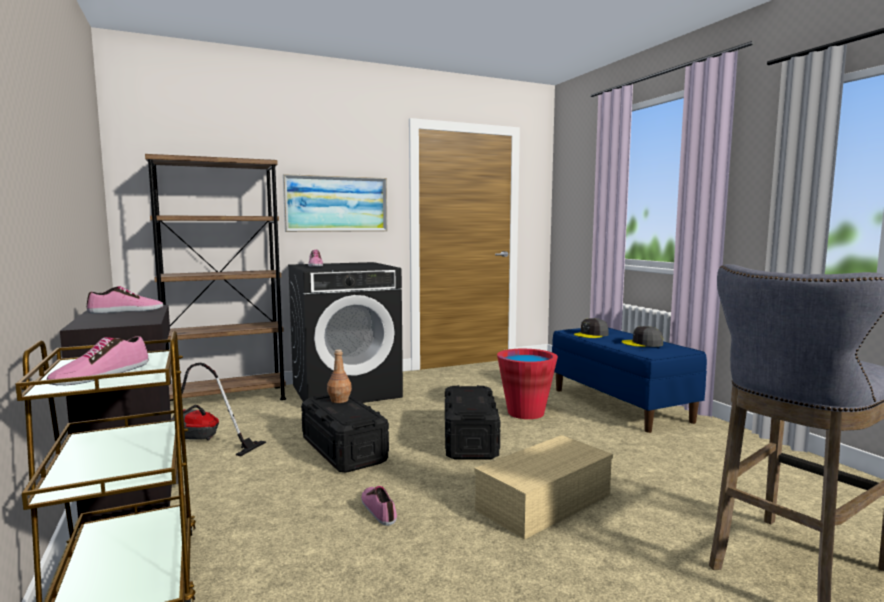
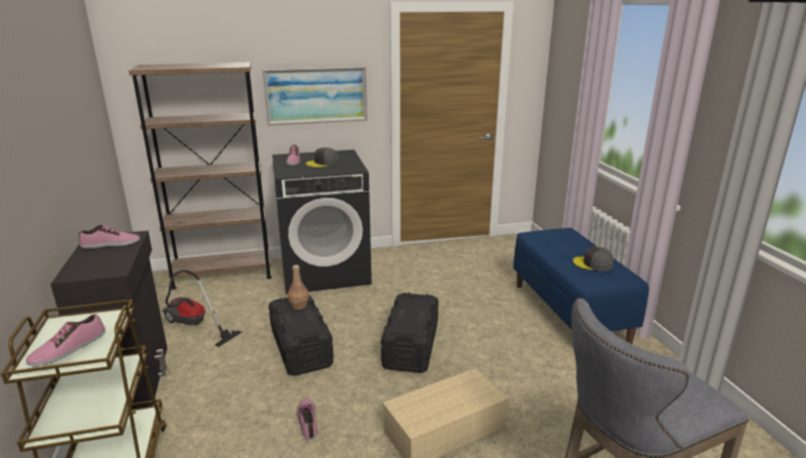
camera: 10 degrees right, 15 degrees up
(525, 413) = (474, 315): red bucket -> none
(591, 334) = (550, 243): grey cap -> grey cap (323, 163)

